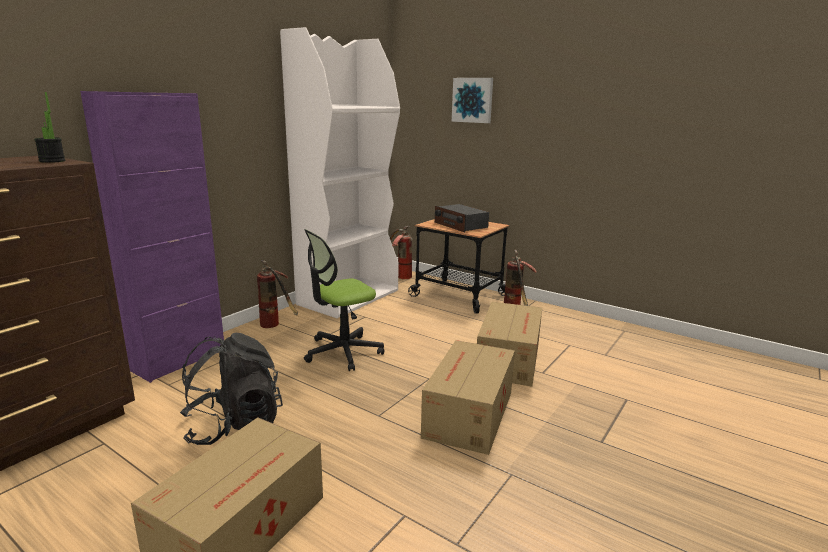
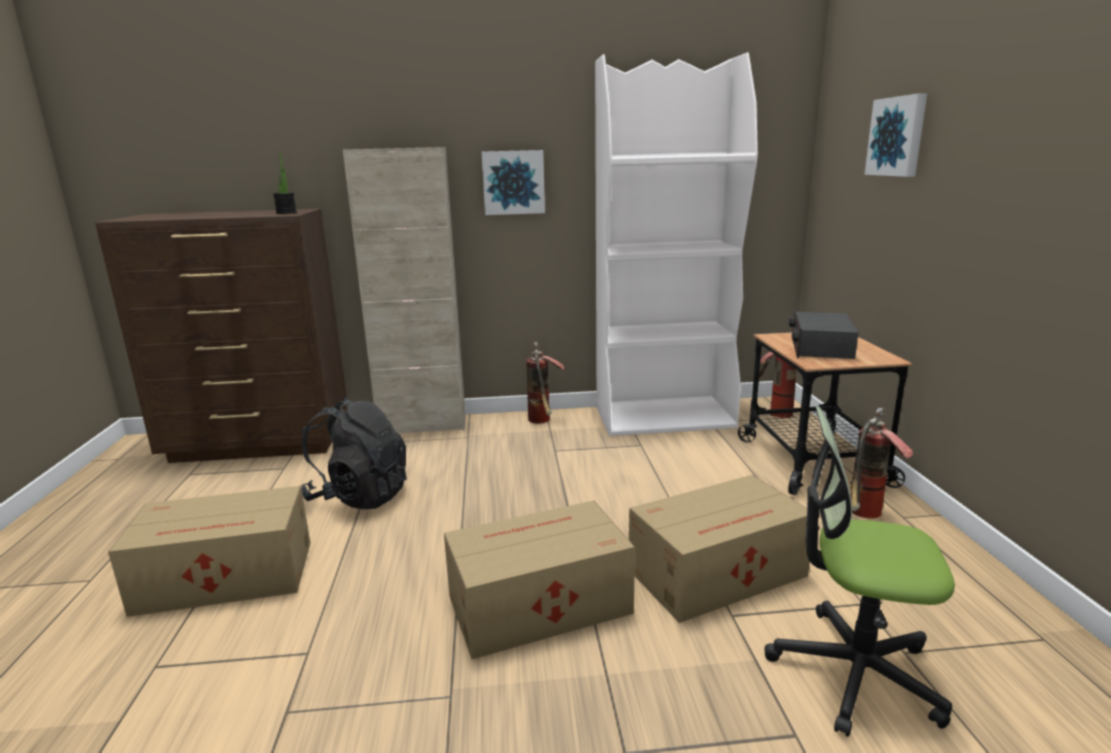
camera: 50 degrees right, 0 degrees up
(179, 360) = (422, 425): purple cabinet -> beige cabinet
(228, 125) = (513, 182): none -> picture
(343, 352) = (549, 473): office chair -> office chair (854, 671)

